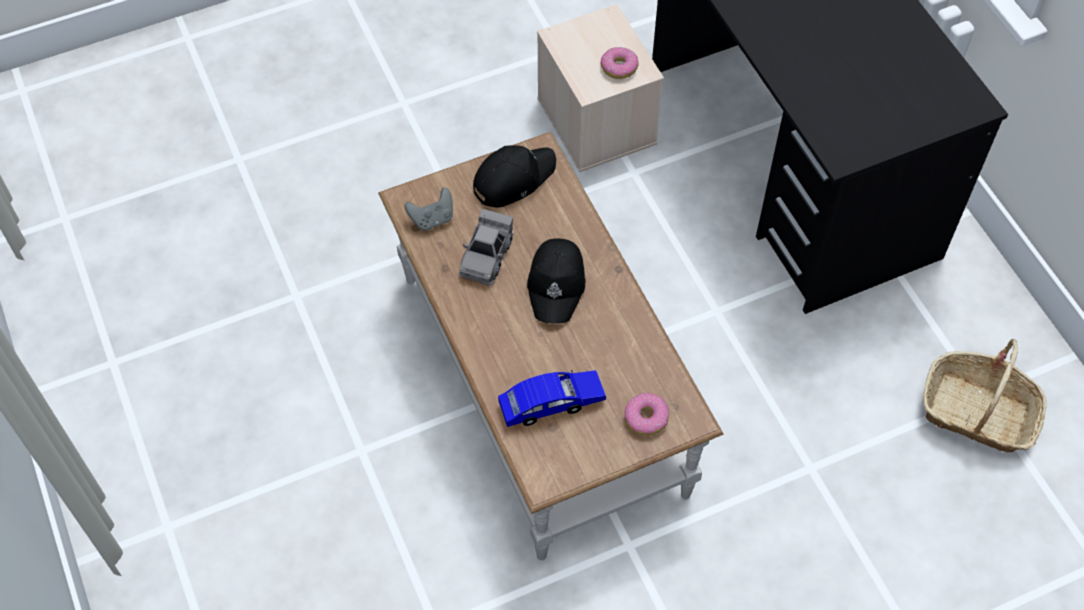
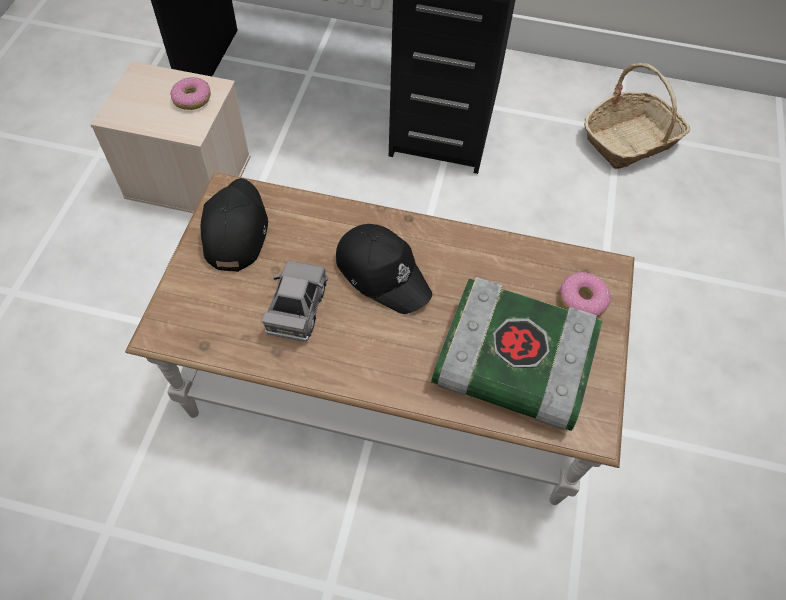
camera: 55 degrees left, 0 degrees up
(432, 219) = (209, 324): grey game controller -> none
(486, 255) = (297, 307): grey toy car -> grey toy car turned 135 degrees counterclockwise
(552, 403) = (510, 364): blue toy car -> book

